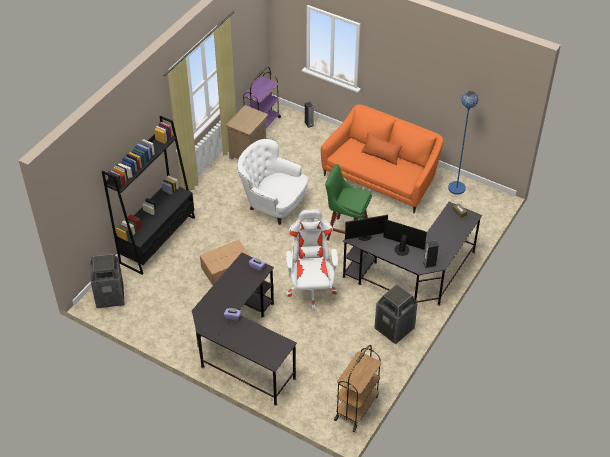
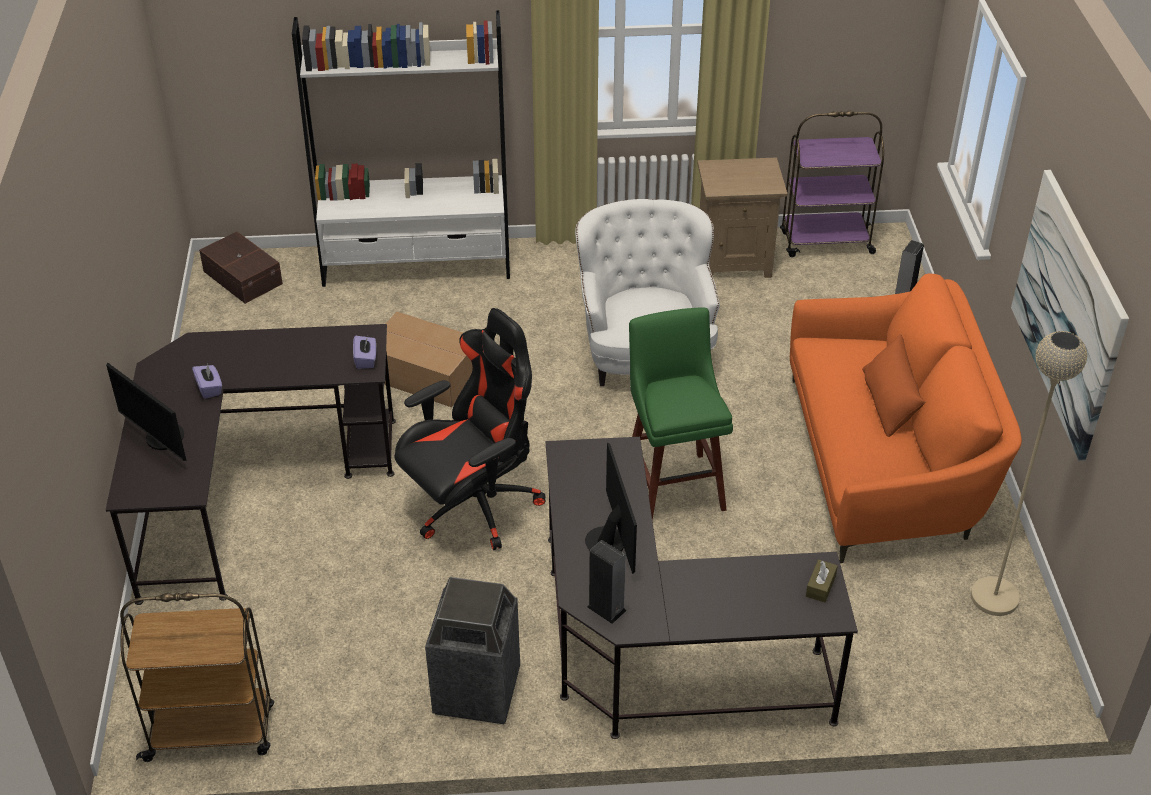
camera: 55 degrees right, 5 degrees down
(110, 296) = (243, 277): trash can -> brown storage box
(158, 240) = (417, 264): black bookcase -> white bookcase
(311, 291) = (470, 511): white office chair -> black office chair
(364, 236) = (589, 467): monitor -> monitor (161, 439)
(434, 87) = (1068, 312): none -> picture
(456, 188) = (995, 598): blue floor lamp -> beige floor lamp

